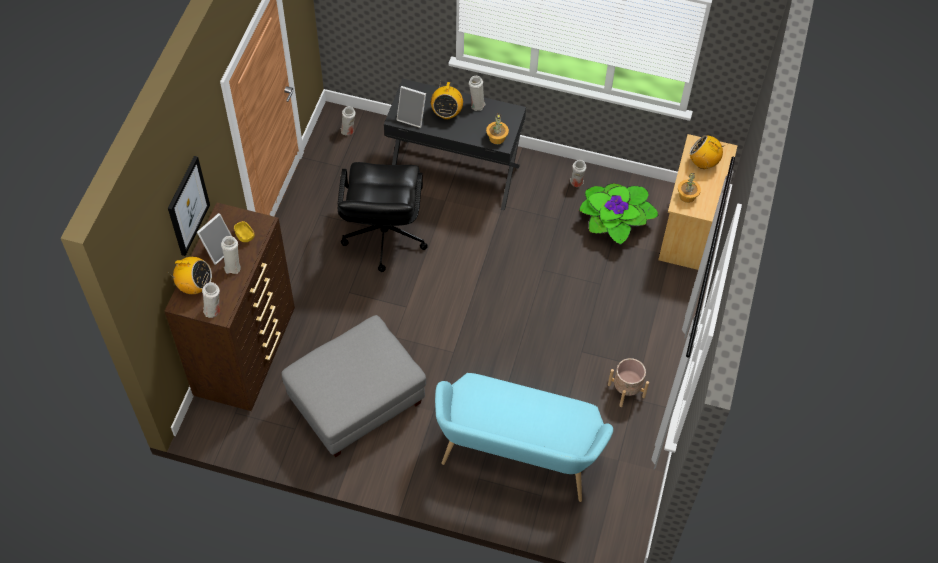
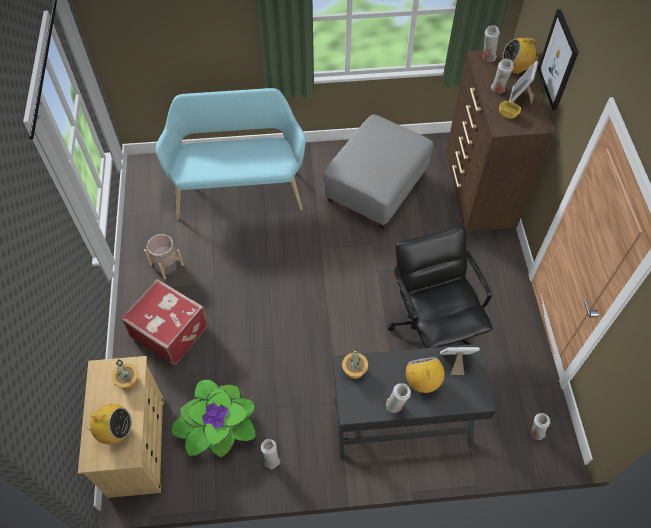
camera: 160 degrees right, 0 degrees up
(638, 318) = (170, 330): none -> red suitcase

